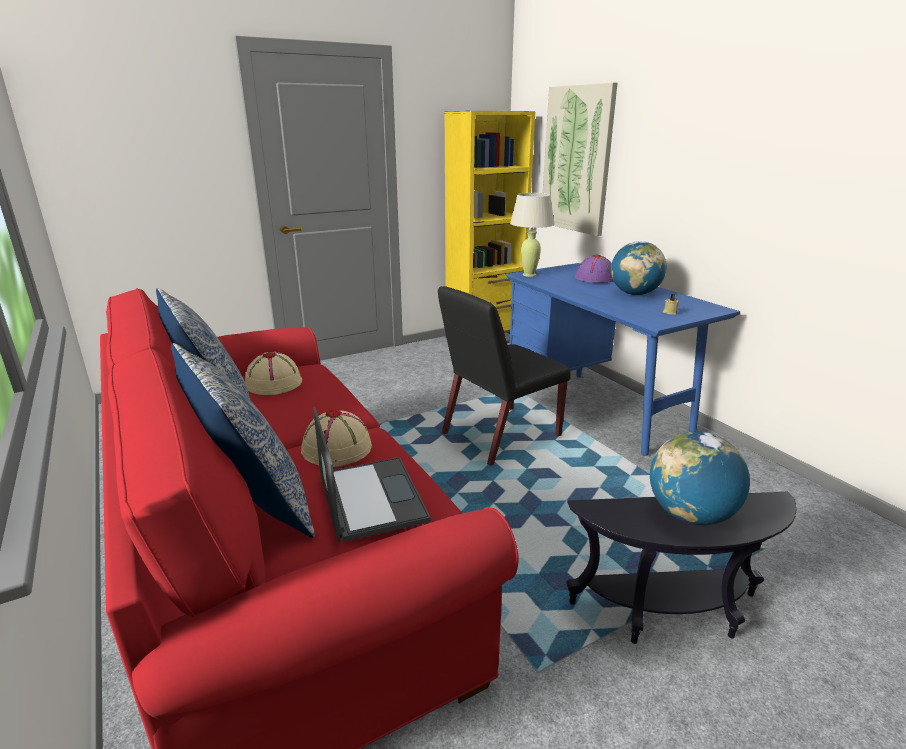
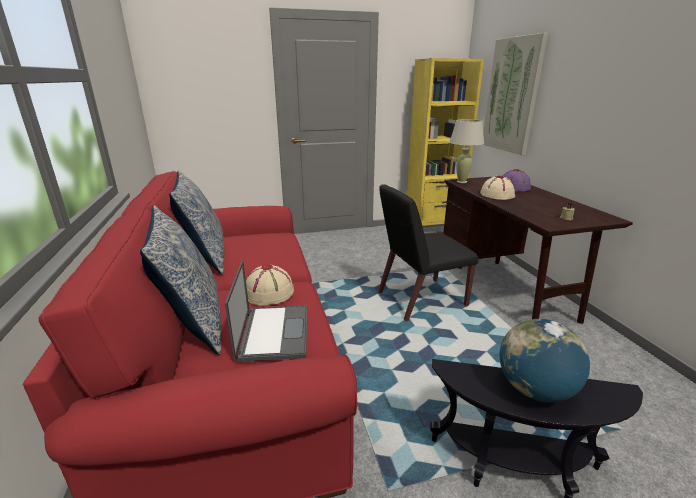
camera: 15 degrees right, 0 degrees up
(274, 383) = (252, 242): beige hat -> beige hat (496, 195)
(598, 404) = (506, 286): blue desk -> brown desk
(635, 294) = (542, 201): globe -> none

